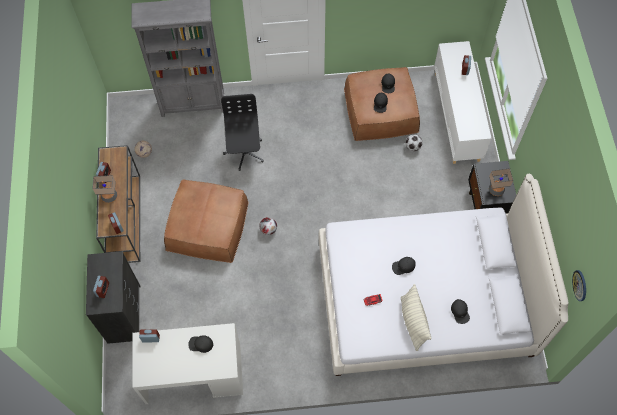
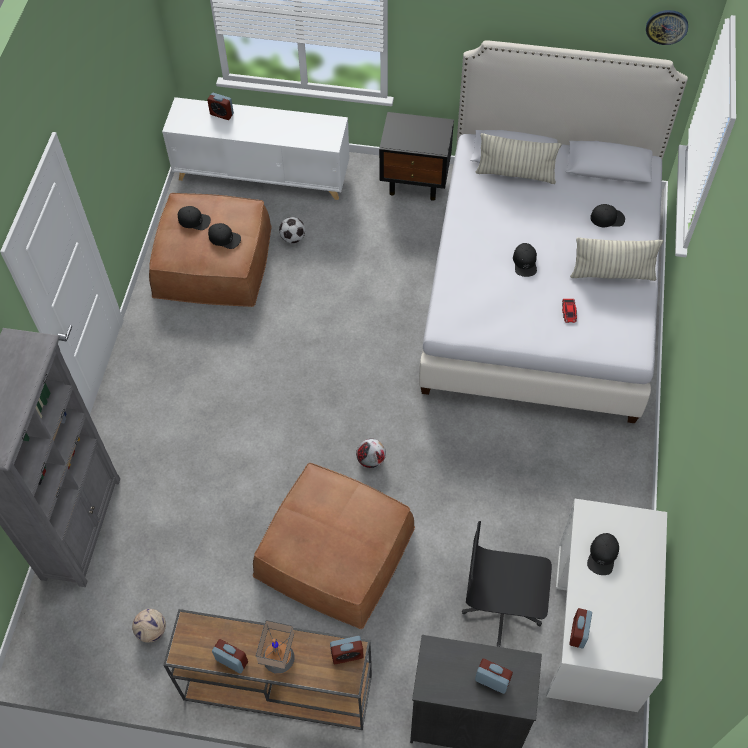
camera: 75 degrees left, 5 degrees down
(244, 152) = (215, 465): black office chair -> black office chair (502, 607)
(478, 247) = (515, 174): none -> pillow
(496, 190) = (428, 136): table lamp -> none

